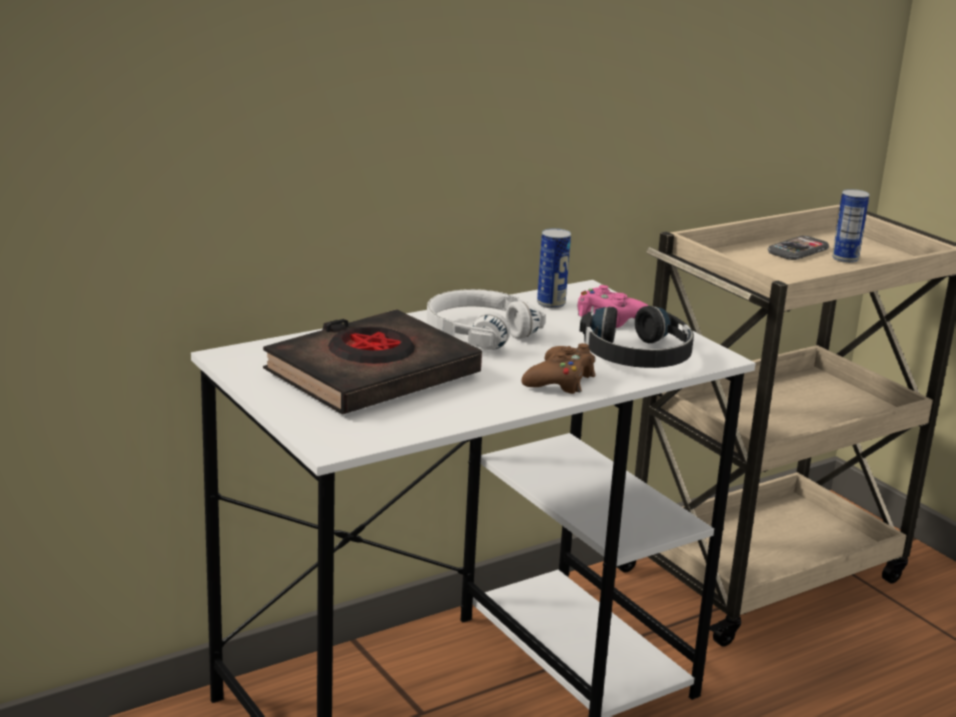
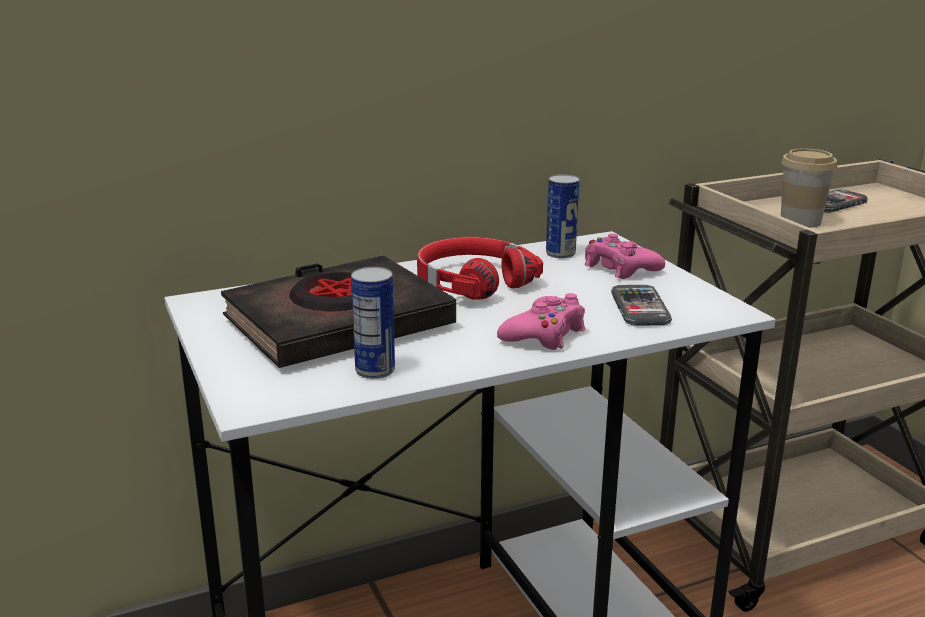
camera: 10 degrees right, 0 degrees up
(478, 333) = (472, 282): white headphones -> red headphones
(560, 380) = (544, 334): brown game controller -> pink game controller
(637, 355) = (640, 308): black headphones -> phone
(769, 269) = (800, 221): none -> cup
(845, 259) = (885, 212): can -> can (375, 370)

